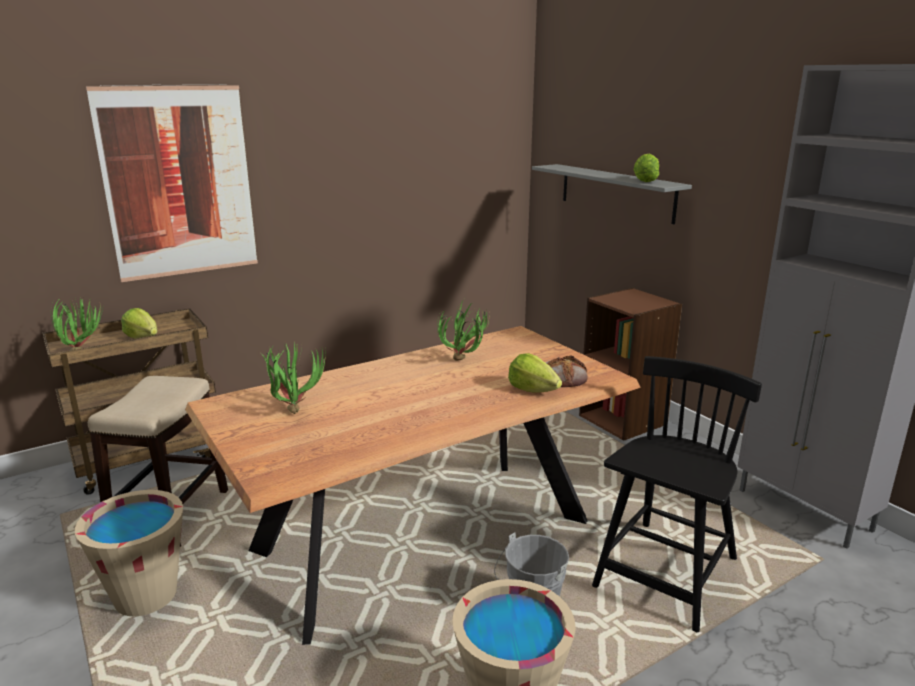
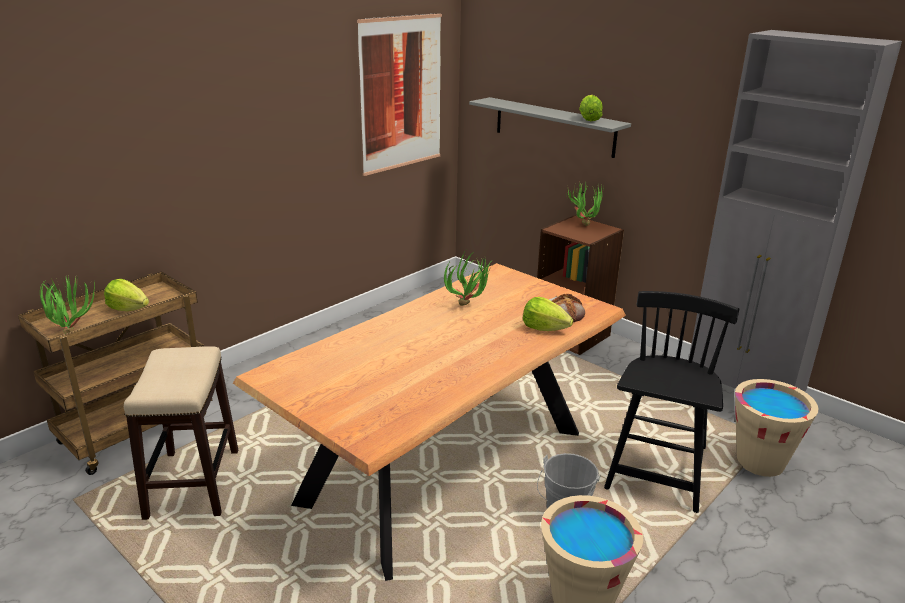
camera: 15 degrees left, 5 degrees up
(146, 597) = (213, 565): beige bucket -> beige bucket (760, 462)
(179, 182) = (144, 142): picture -> picture (401, 93)
(295, 409) = (346, 371): potted plant -> potted plant (583, 223)

